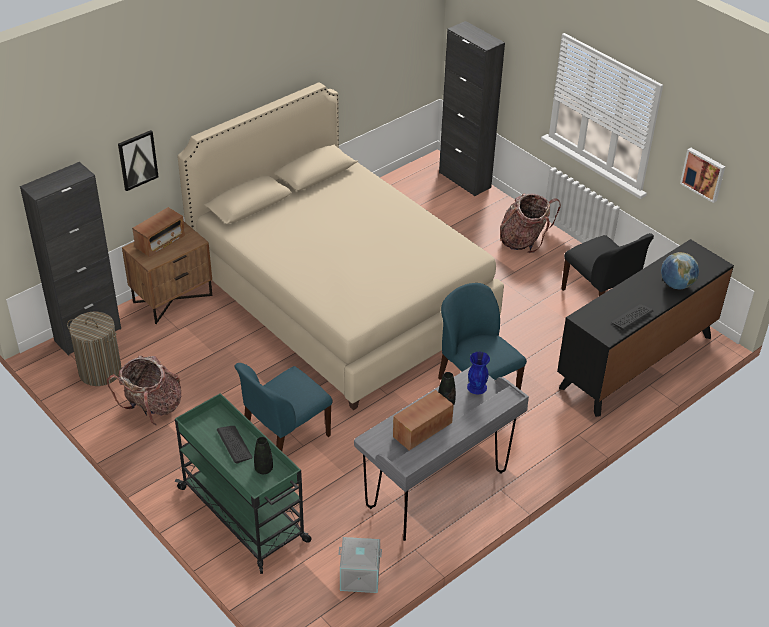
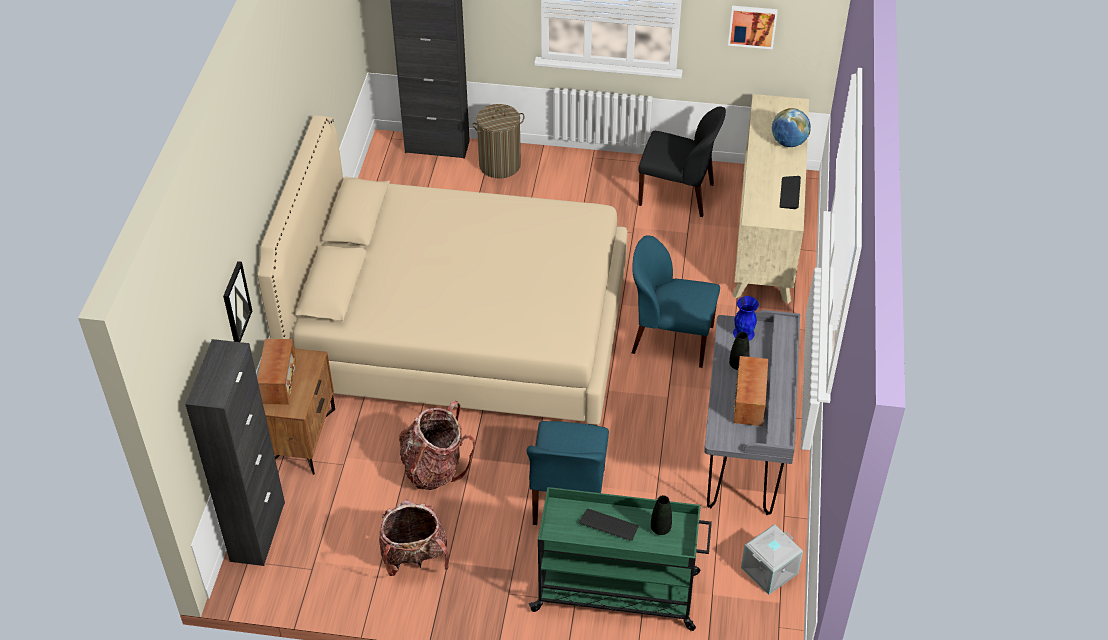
camera: 40 degrees left, 5 degrees up
(100, 371) = (318, 558): laundry basket -> laundry basket (499, 165)
(524, 241) = (557, 177): backpack -> backpack (434, 468)
(636, 362) = (766, 235): black dresser -> beige dresser

